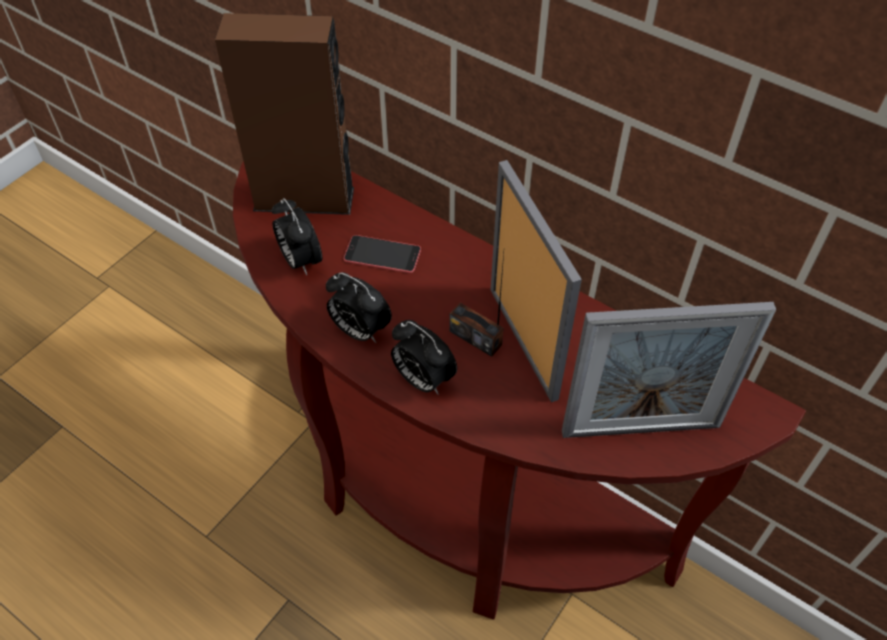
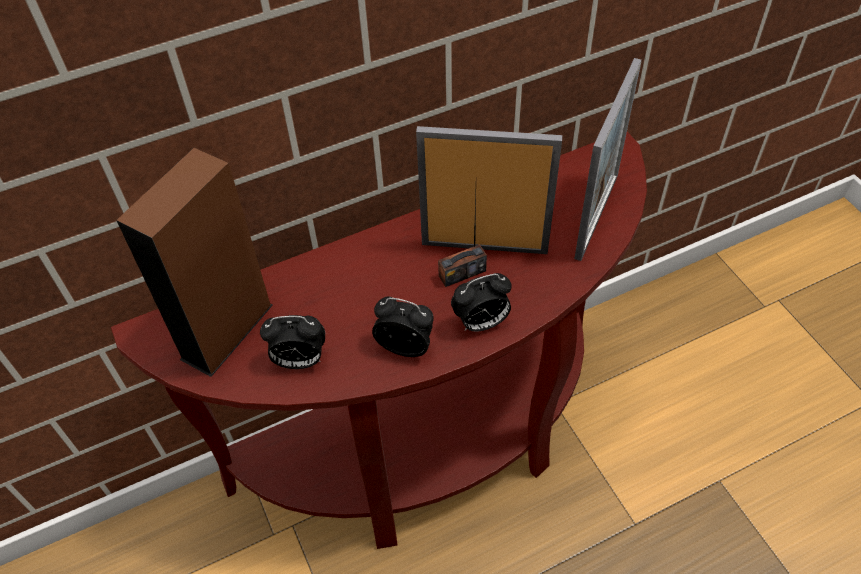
camera: 60 degrees left, 0 degrees up
(359, 330) = (406, 346): alarm clock -> alarm clock turned 135 degrees counterclockwise
(382, 254) = (335, 299): phone -> none

